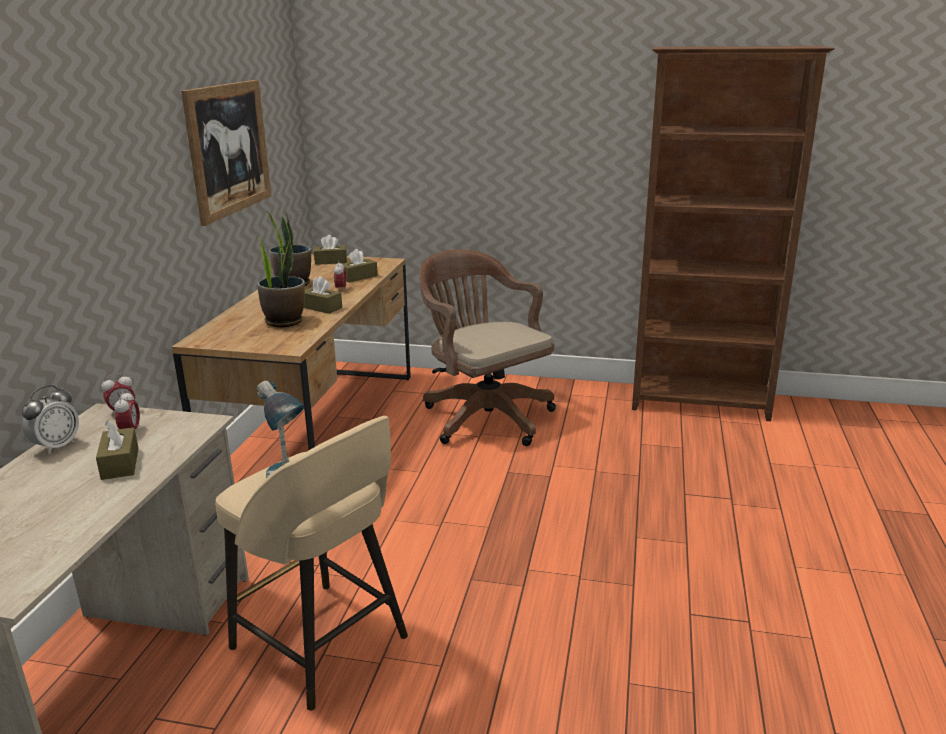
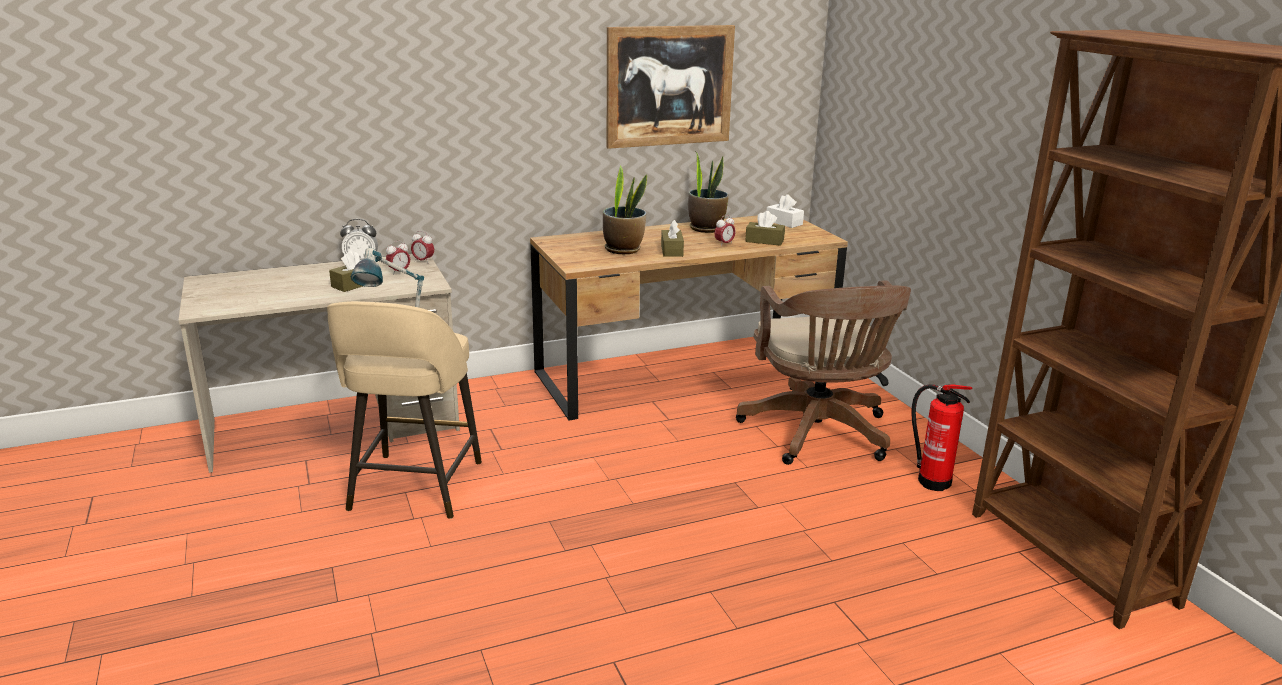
camera: 55 degrees right, 0 degrees up
(331, 261) = (784, 222): brown tissue box -> white tissue box
(484, 416) = (818, 435): brown office chair -> brown office chair turned 150 degrees clockwise
(582, 405) = (931, 480): none -> fire extinguisher

